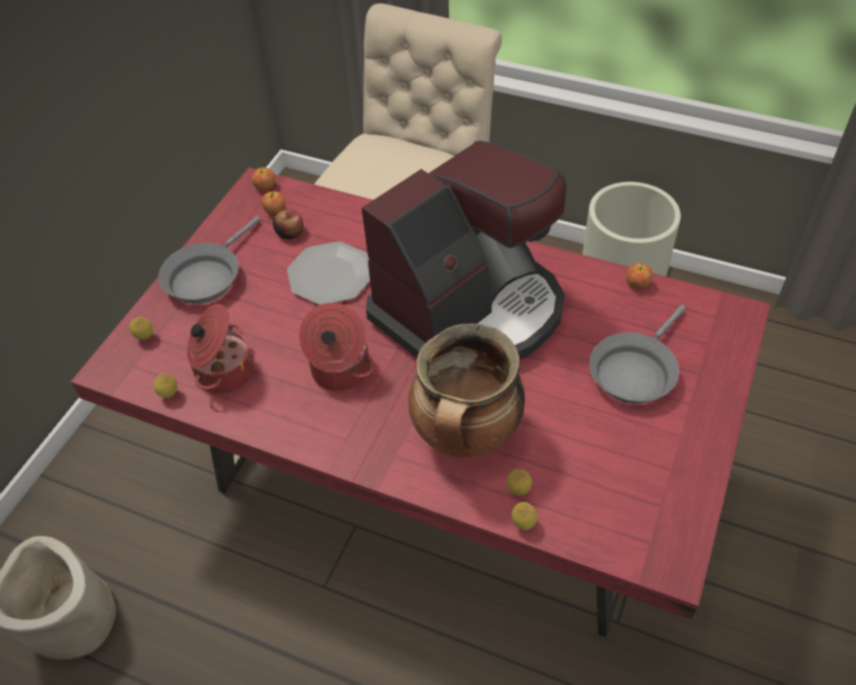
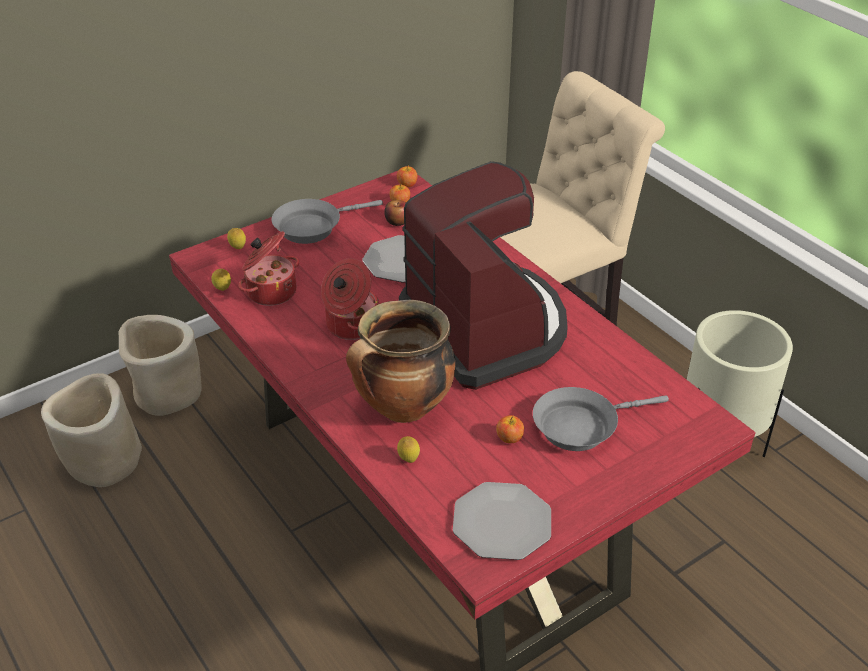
camera: 30 degrees right, 10 degrees down
(86, 511) = (166, 394): none -> beige planter
(470, 311) = (486, 328): coffee machine -> coffee machine turned 105 degrees counterclockwise
(523, 525) = (391, 482): lemon -> none
(637, 284) = (645, 367): apple -> apple (509, 438)
(653, 509) = (502, 523): none -> plate

